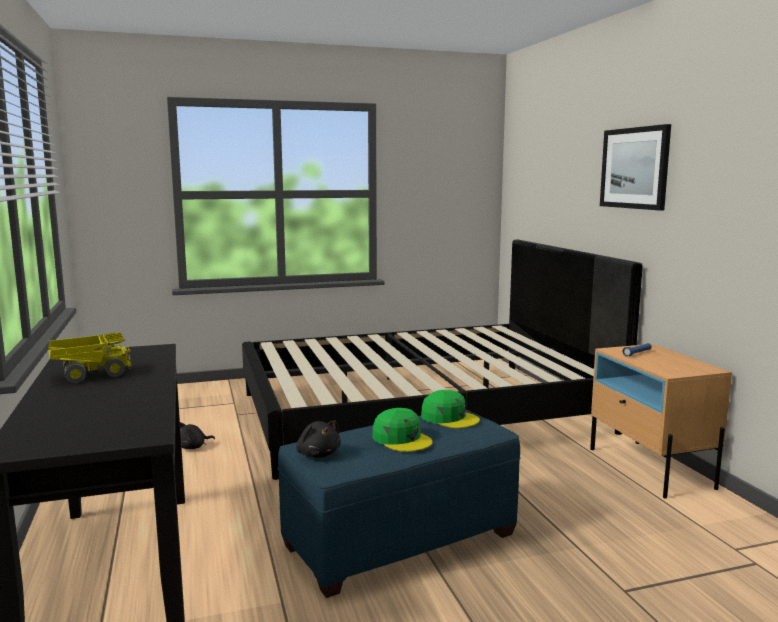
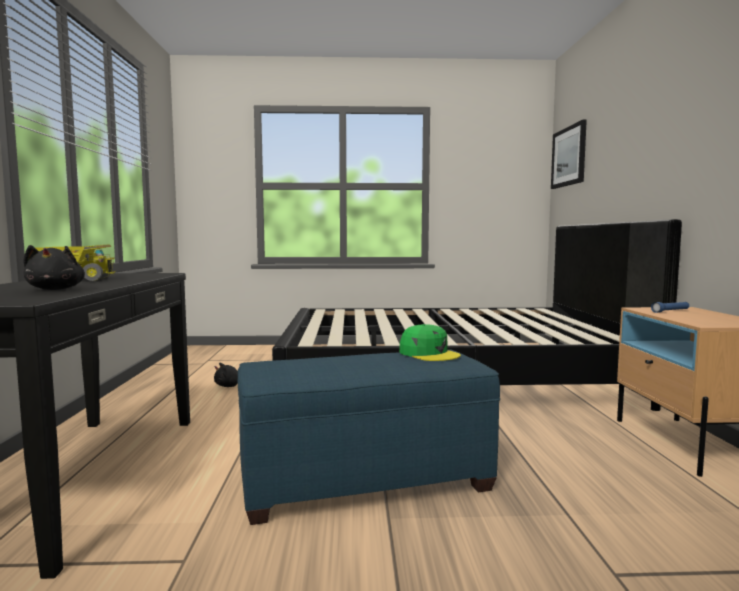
camera: 15 degrees right, 5 degrees down
(318, 454) = (266, 369): black plush toy -> black plush toy (56, 289)
(402, 439) = (362, 364): green cap -> none
(634, 168) = (673, 122): picture -> picture (569, 156)

